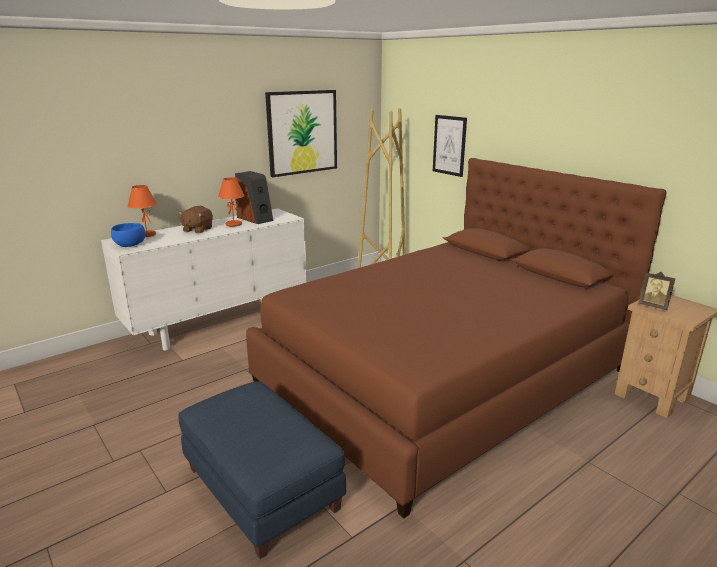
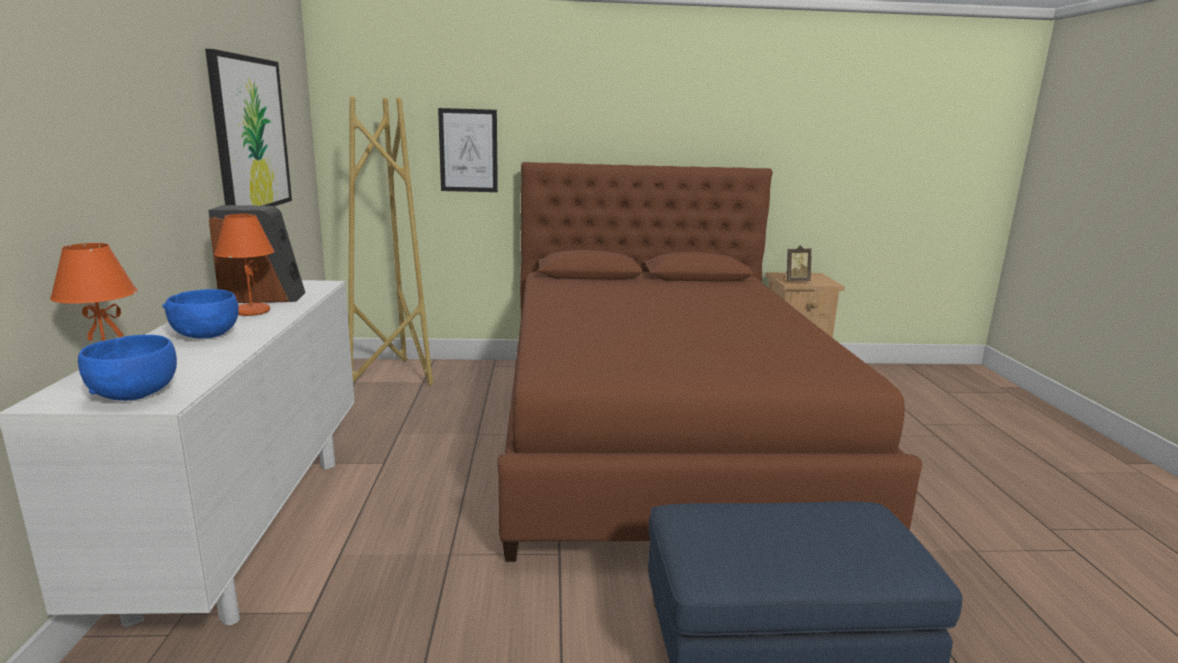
camera: 55 degrees left, 5 degrees down
(197, 230) = (206, 334): brown plush toy -> blue bowl

